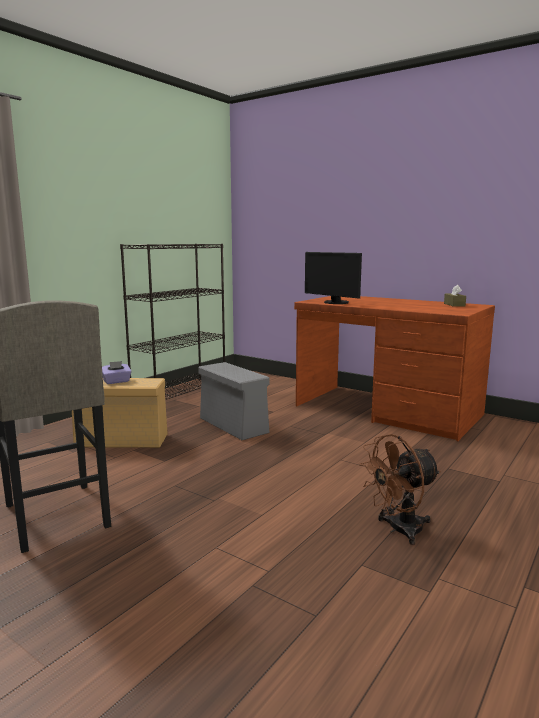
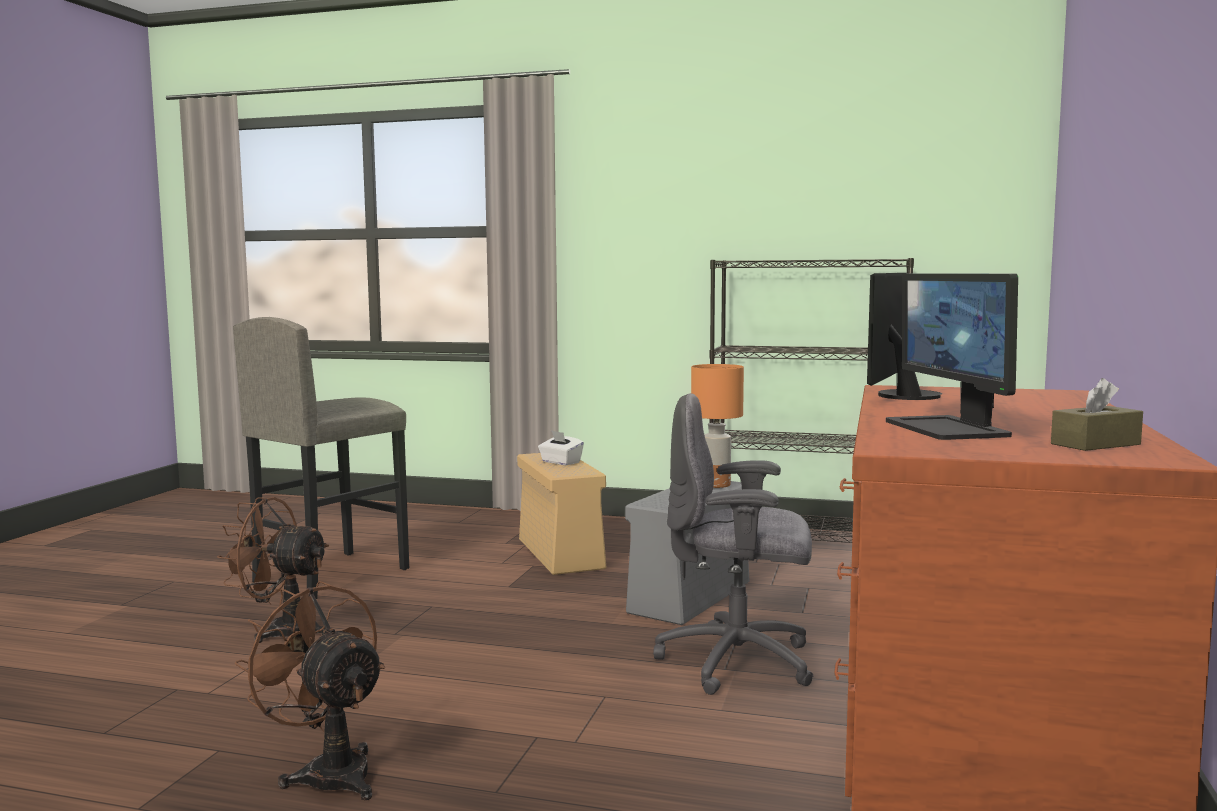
camera: 70 degrees right, 5 degrees down
(116, 381) = (560, 462): purple tissue box -> white tissue box
(167, 540) = (281, 630): none -> brown fan
(222, 366) = (717, 485): none -> orange table lamp
(320, 431) = (739, 662): none -> grey office chair
(420, 307) = (948, 428): none -> monitor

